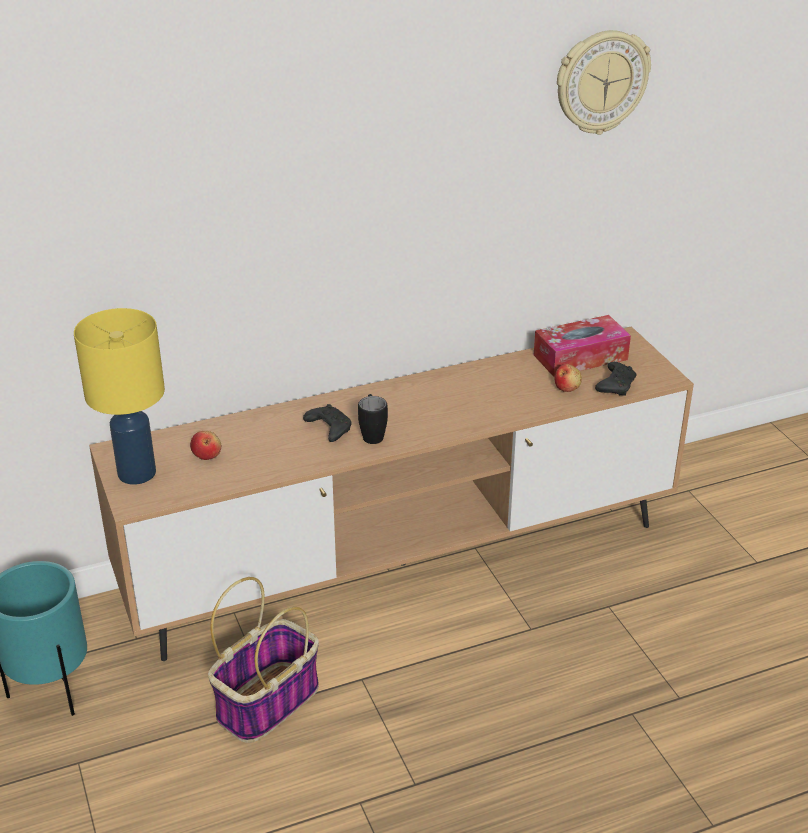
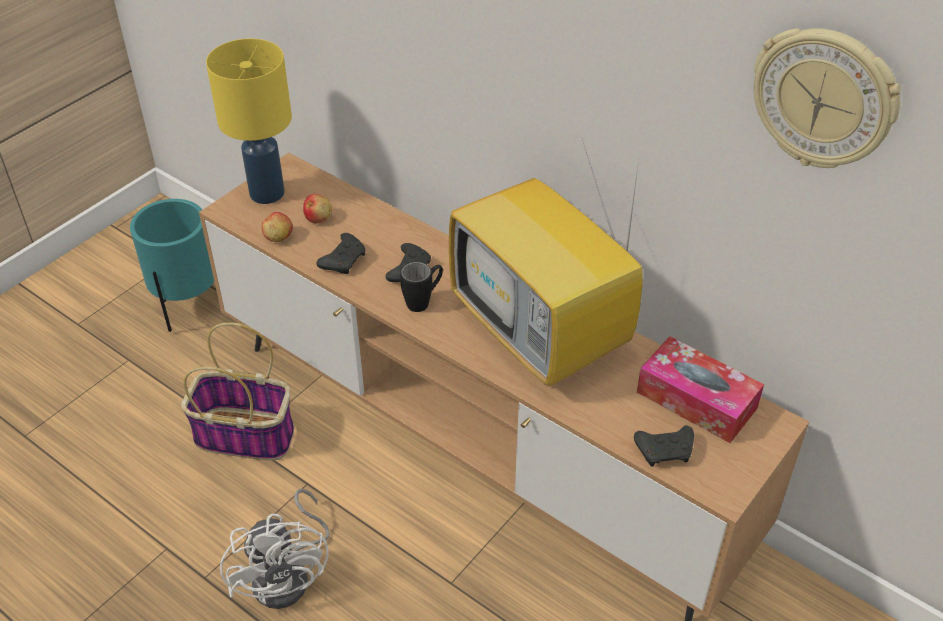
camera: 60 degrees right, 10 degrees up
(279, 458) = (344, 260): none -> black game controller
(454, 724) = (289, 575): none -> white fan
(464, 394) = (543, 336): none -> television
(567, 387) = (624, 411): apple -> apple (278, 237)

